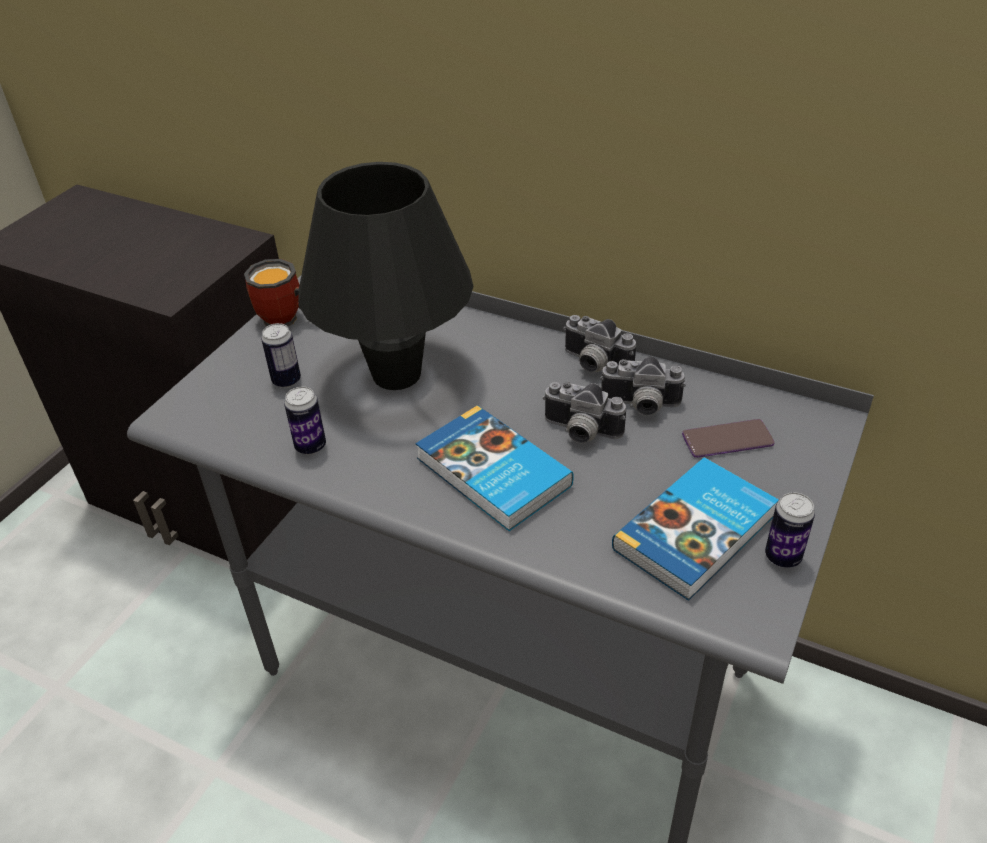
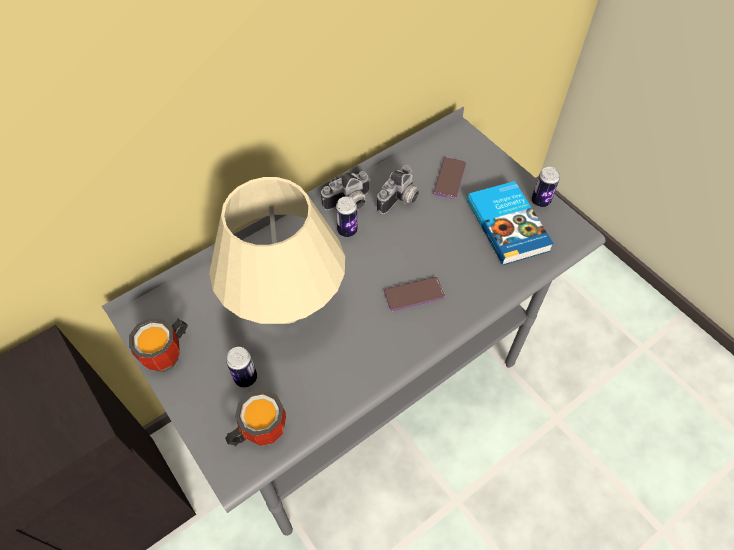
camera: 65 degrees left, 15 degrees up
(225, 416) = (259, 431): none -> mug
(310, 446) = (328, 385): can -> can (347, 230)
(396, 375) = (287, 308): black table lamp -> beige table lamp
(492, 473) = (414, 294): book -> phone
(580, 433) = (405, 238): camera -> none

